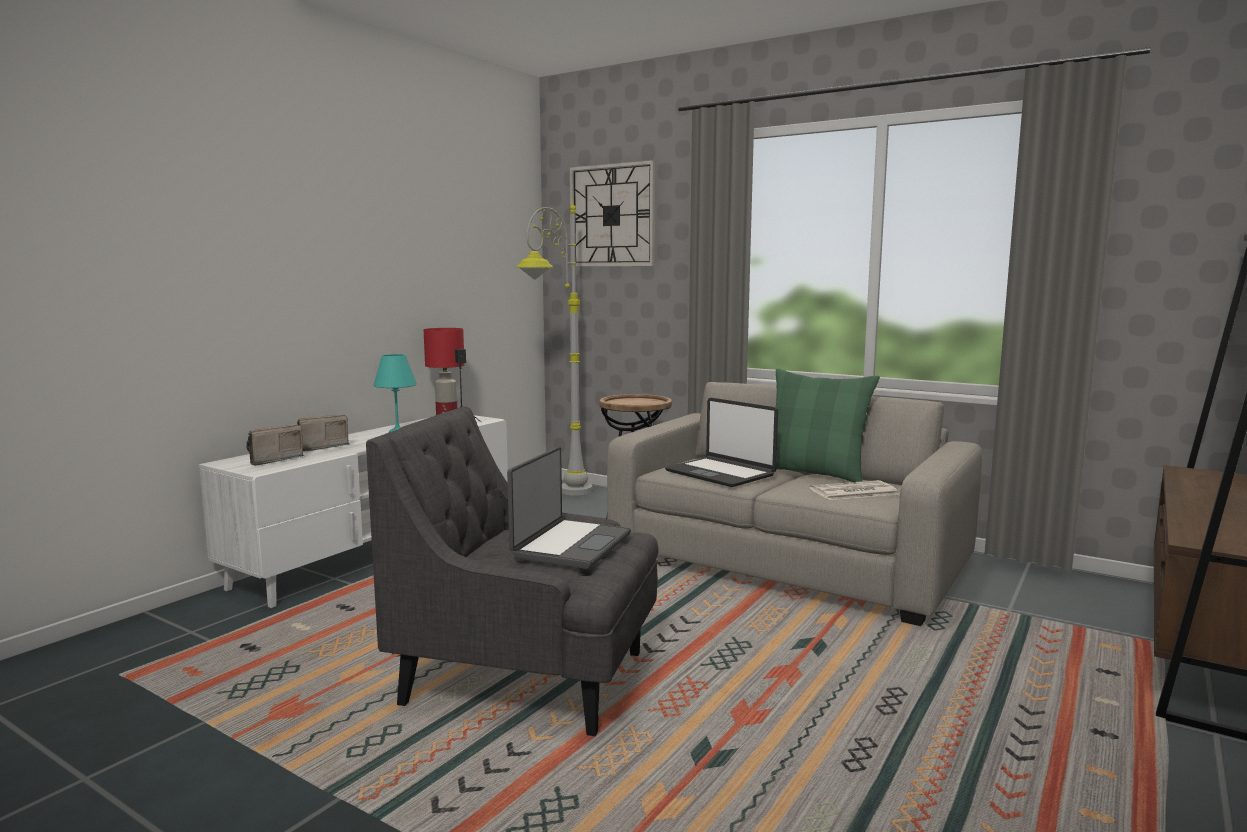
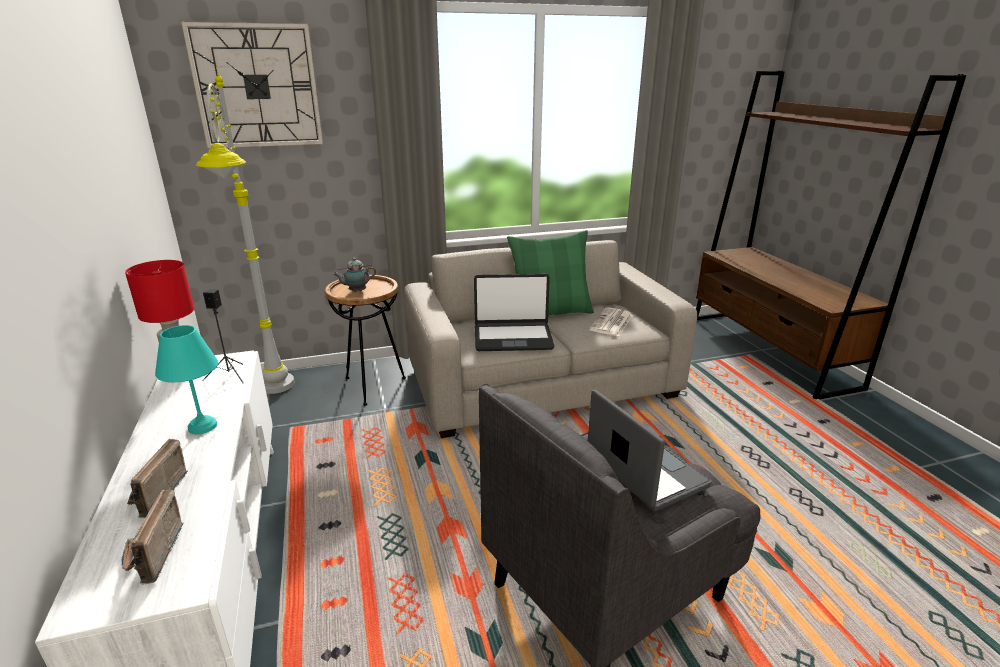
camera: 50 degrees left, 15 degrees up
(627, 402) = (356, 291): none -> teapot

